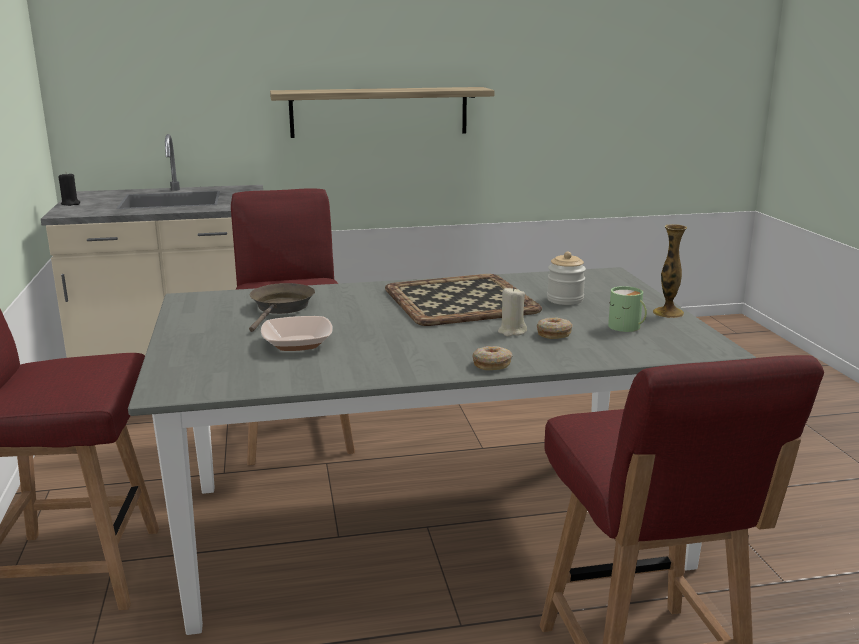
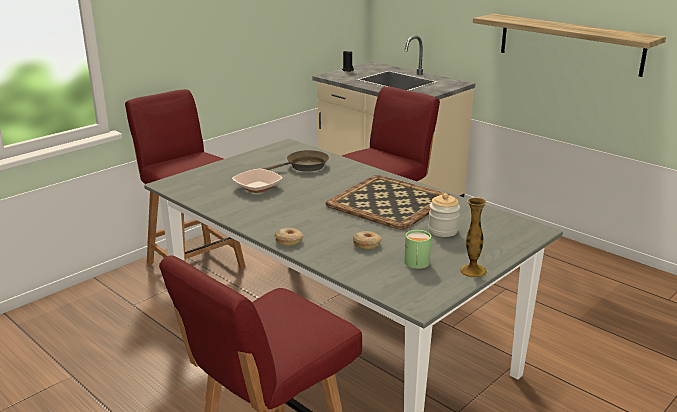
camera: 55 degrees right, 5 degrees up
(512, 331) = (352, 231): beige candle -> none

